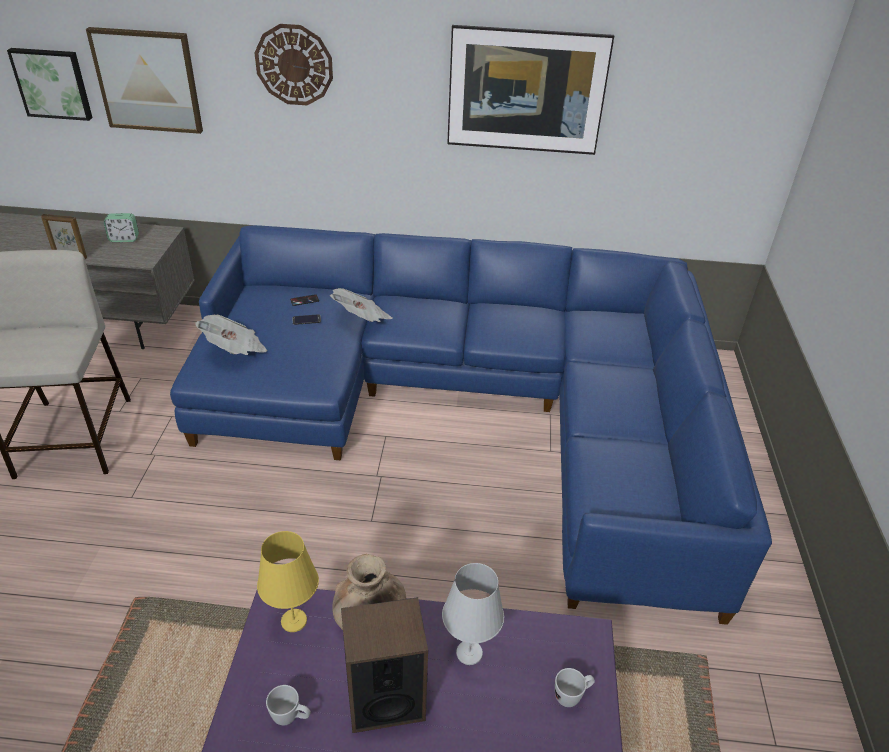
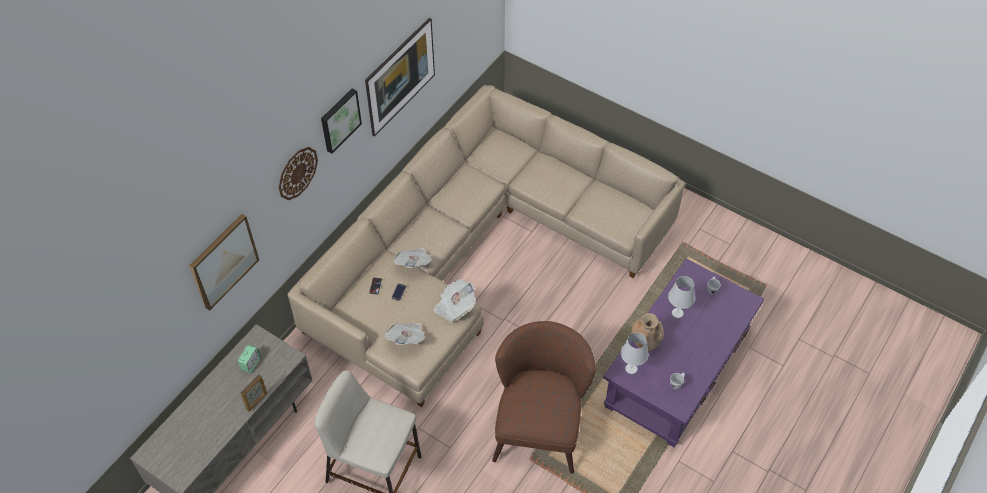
camera: 60 degrees left, 15 degrees up
(53, 83) = (169, 321): picture -> picture (339, 119)
(209, 586) = (540, 423): none -> brown armchair
(293, 620) = (631, 368): yellow table lamp -> white table lamp
(314, 374) = (454, 307): none -> newspaper
(385, 699) = (684, 349): speaker -> none
(474, 409) = (476, 250): blue sofa -> beige sofa

